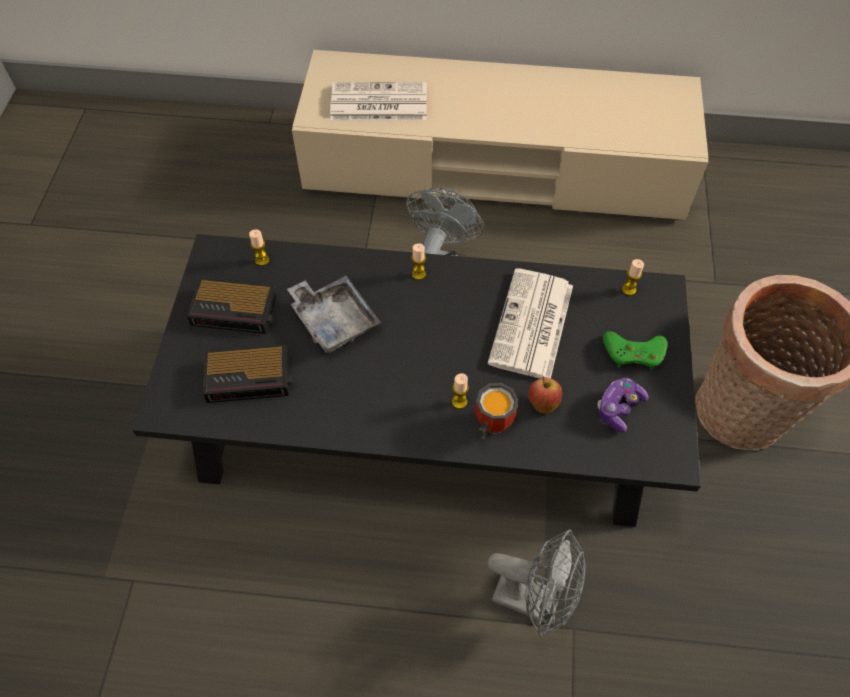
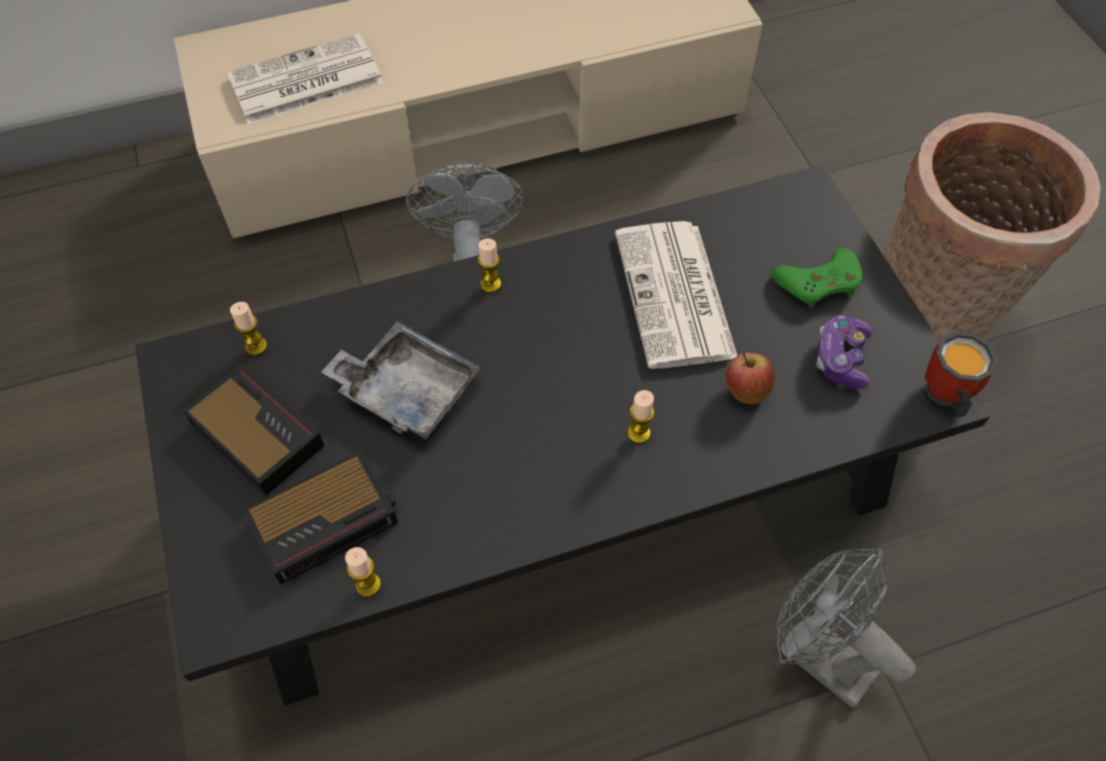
camera: 25 degrees left, 0 degrees up
(236, 310) = (254, 432): alarm clock -> alarm clock turned 120 degrees counterclockwise
(489, 425) = (694, 448): mug -> mug (943, 396)
(534, 600) = (817, 655): grey fan -> grey fan turned 135 degrees counterclockwise
(628, 289) = (767, 206): candle -> candle (368, 585)

